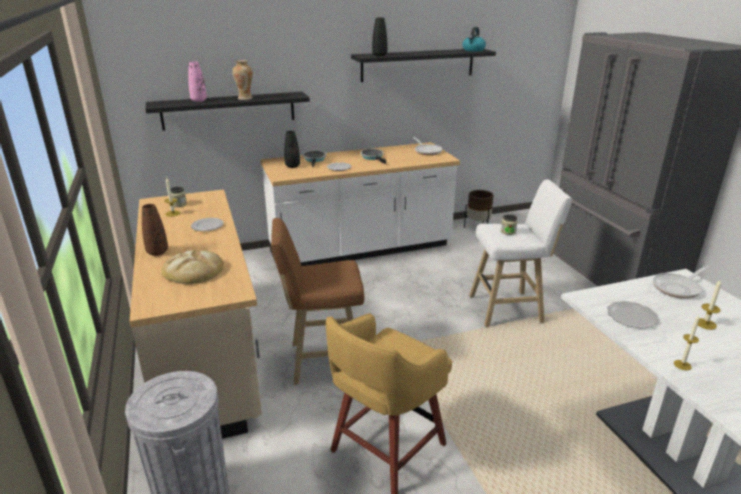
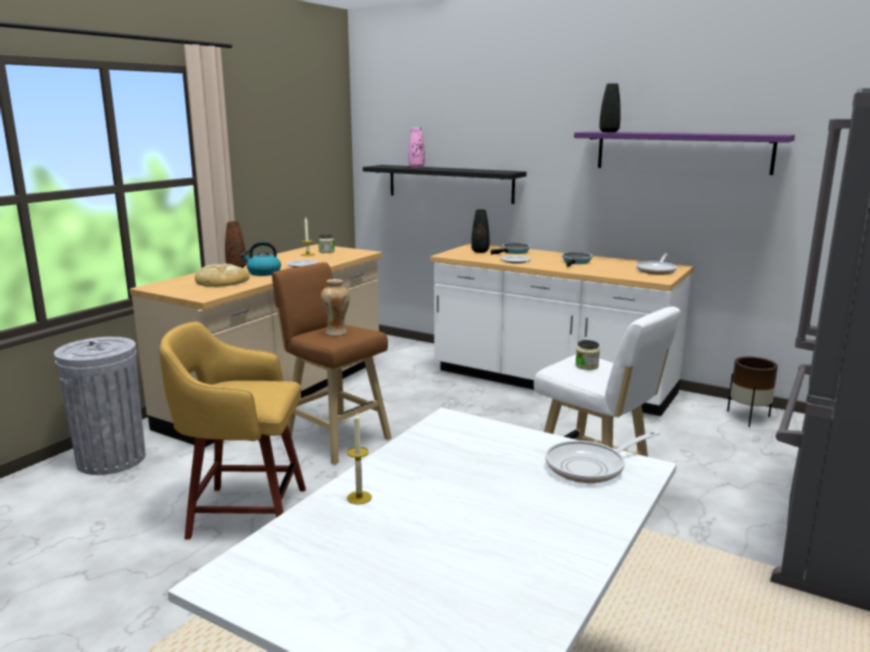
camera: 50 degrees right, 10 degrees down
(245, 98) = (454, 169): vase -> vase (336, 333)
(418, 64) = (682, 152): black shelf -> purple shelf
(473, 50) = (763, 134): kettle -> kettle (263, 273)
(631, 316) = (444, 450): plate -> none
(678, 288) = (591, 466): frying pan -> frying pan turned 45 degrees counterclockwise
(705, 324) = (505, 499): candle -> none

